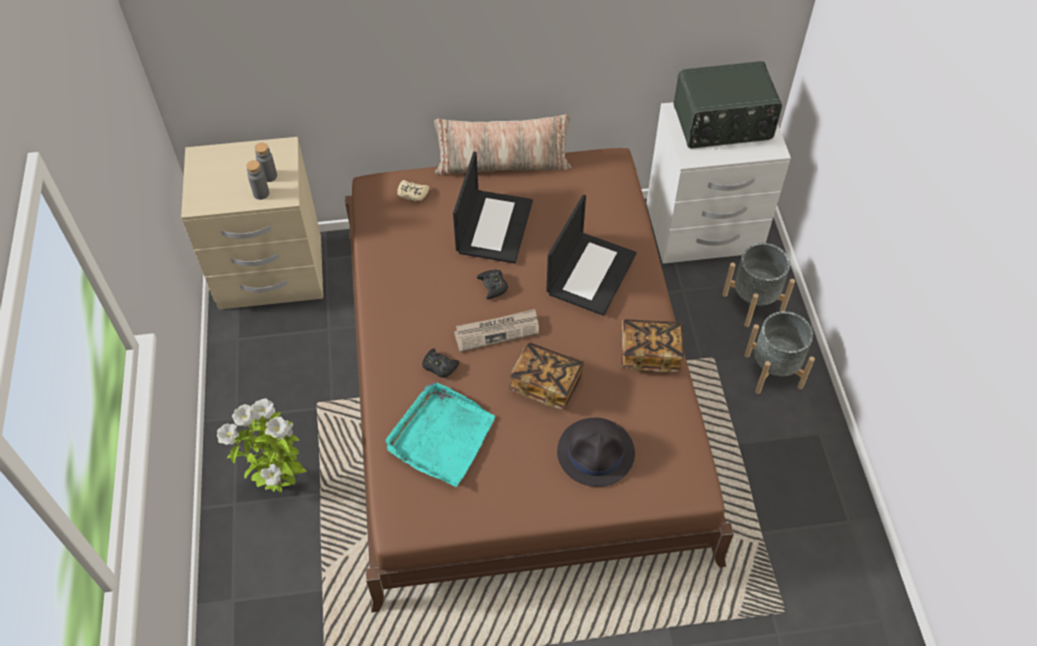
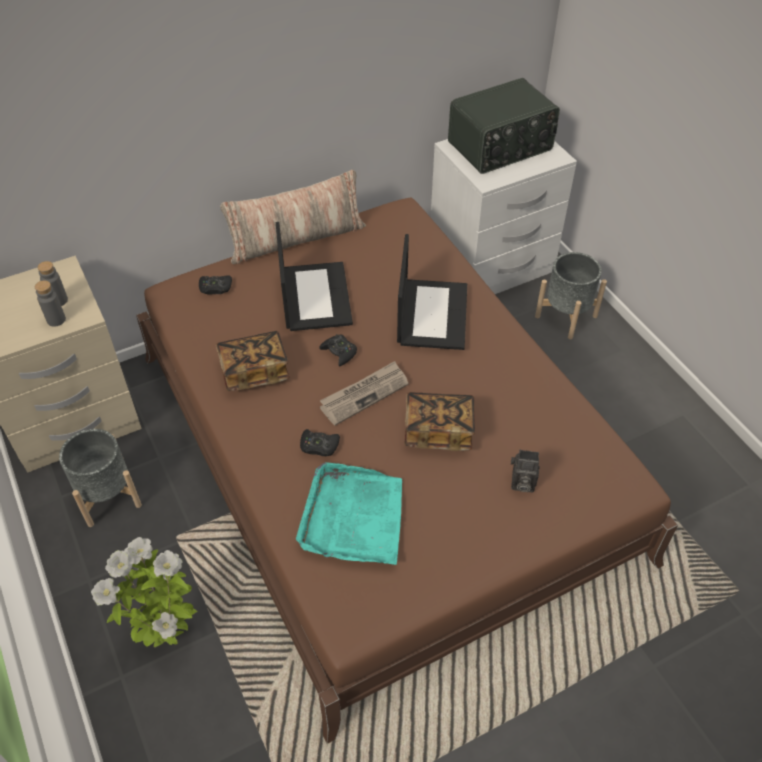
camera: 20 degrees left, 5 degrees down
(412, 193) = (215, 288): beige game controller -> black game controller
(596, 452) = (521, 483): black hat -> camera
(650, 353) = (525, 372): book -> book (254, 371)
(773, 371) = (614, 371): grey planter -> grey planter (108, 496)

